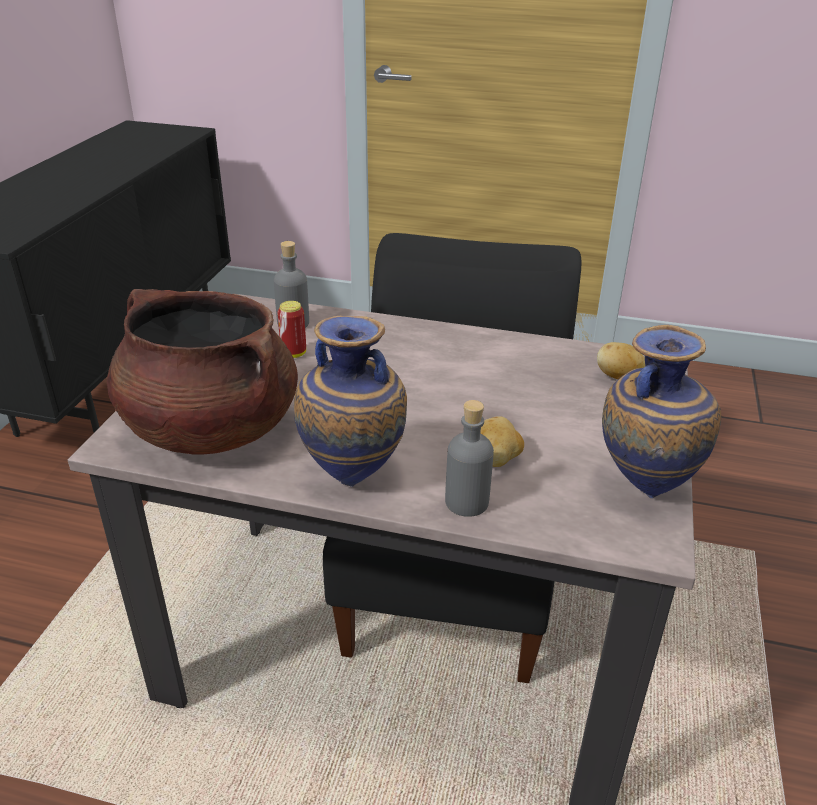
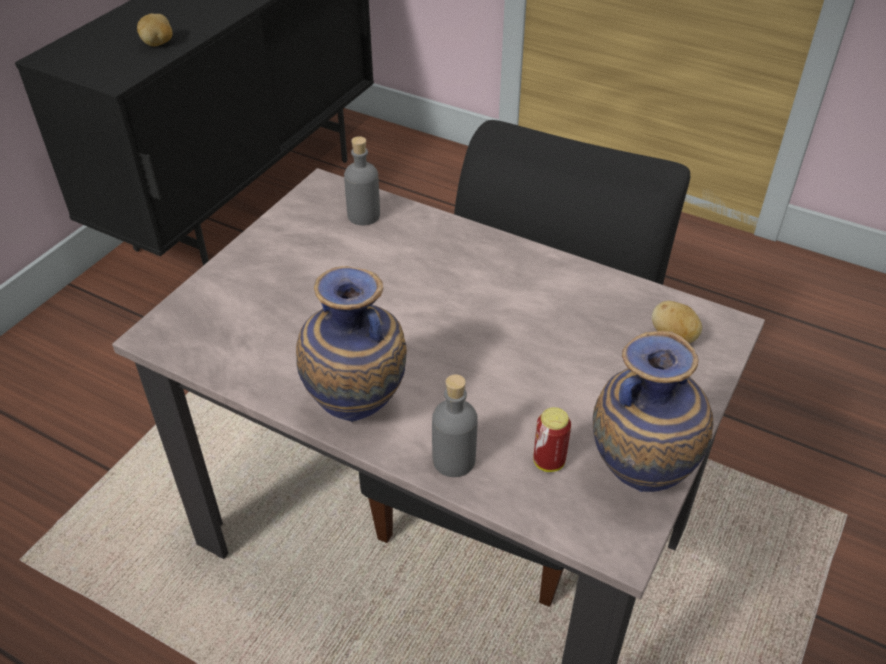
camera: 15 degrees right, 10 degrees up
(210, 428) = (245, 331): brown cooking pot -> none
(294, 353) = (351, 254): can -> can (548, 462)
(496, 460) = (502, 417): potato -> potato (158, 44)

